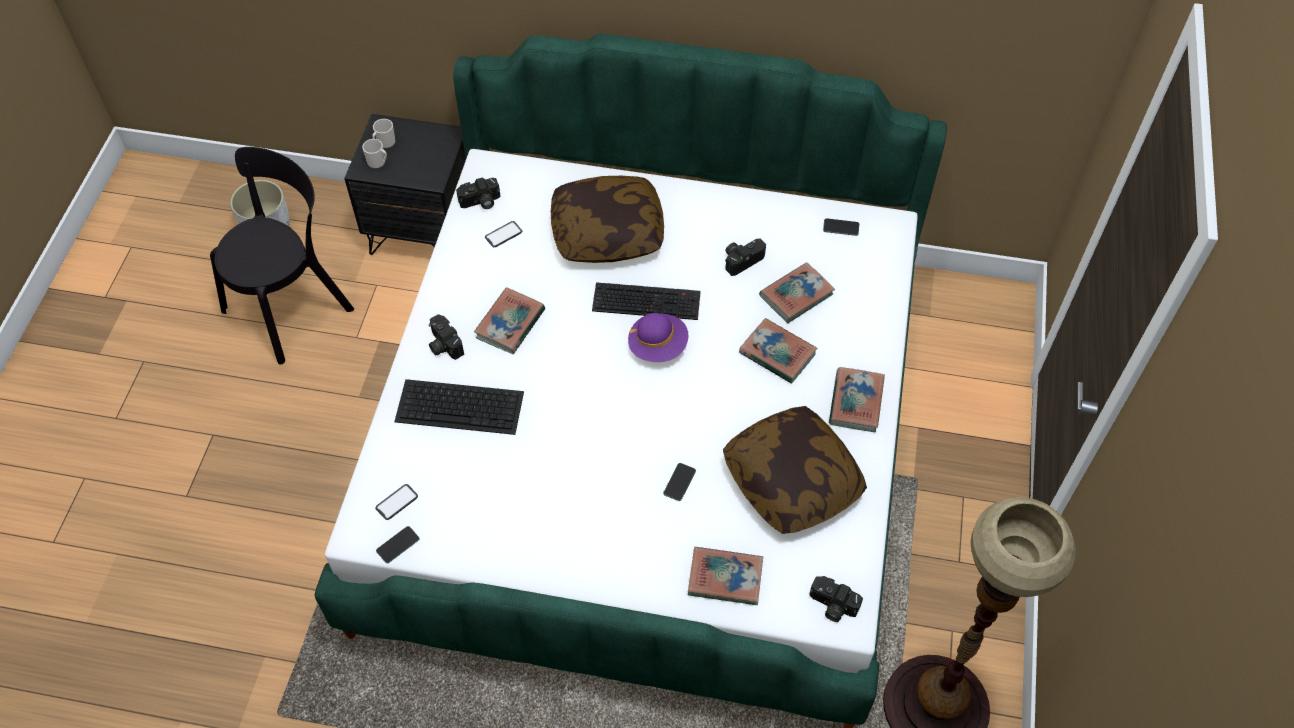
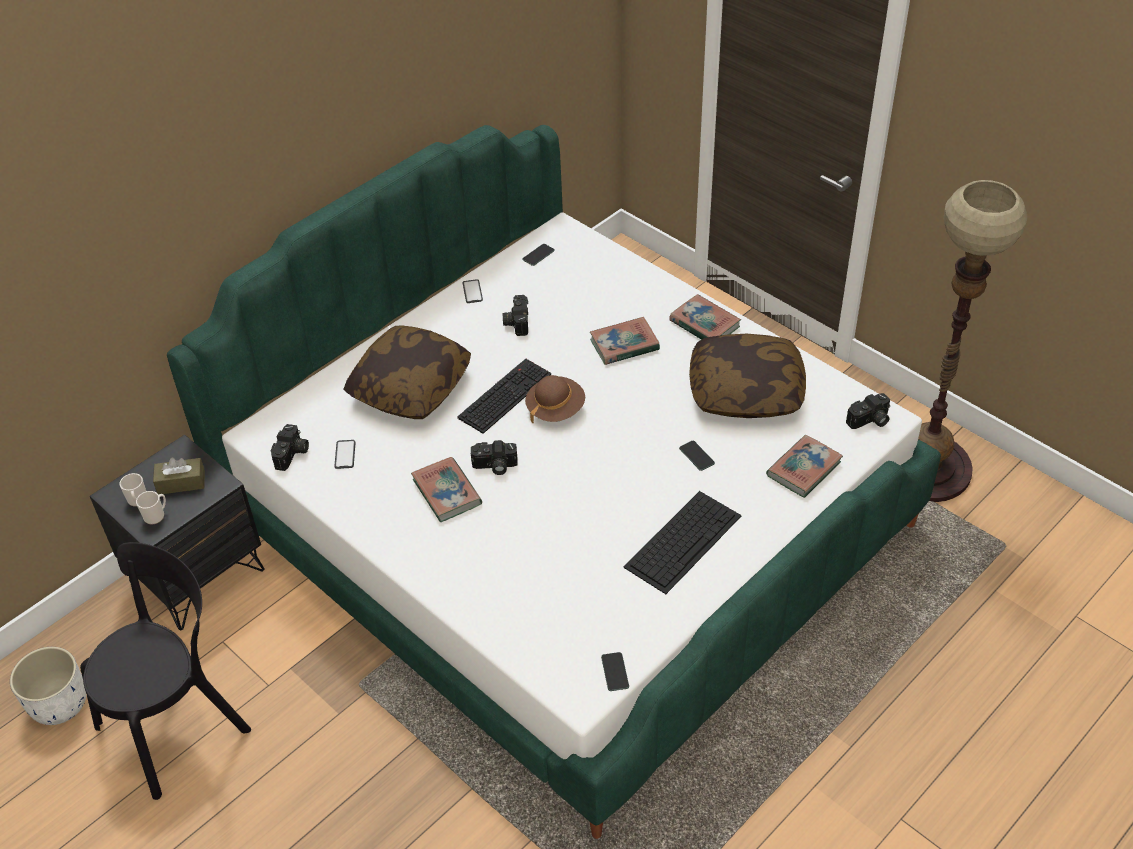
camera: 55 degrees left, 10 degrees down
(292, 306) = (179, 723): black chair -> black chair turned 60 degrees clockwise
(397, 502) = (569, 654): phone -> phone (472, 292)
(418, 156) = (181, 482): none -> brown tissue box
(443, 345) = (426, 548): camera -> camera (494, 466)
(461, 406) = (505, 564): keyboard -> keyboard (683, 540)
(658, 346) = (555, 409): purple hat -> brown hat
(796, 295) = (579, 309): book -> none

